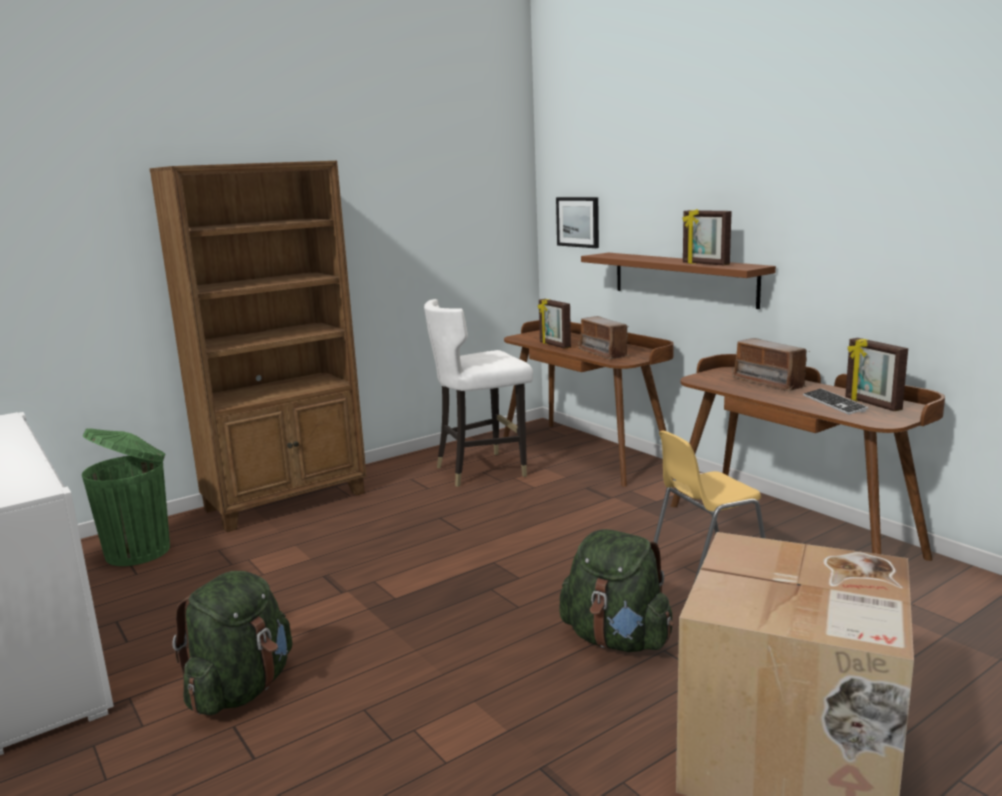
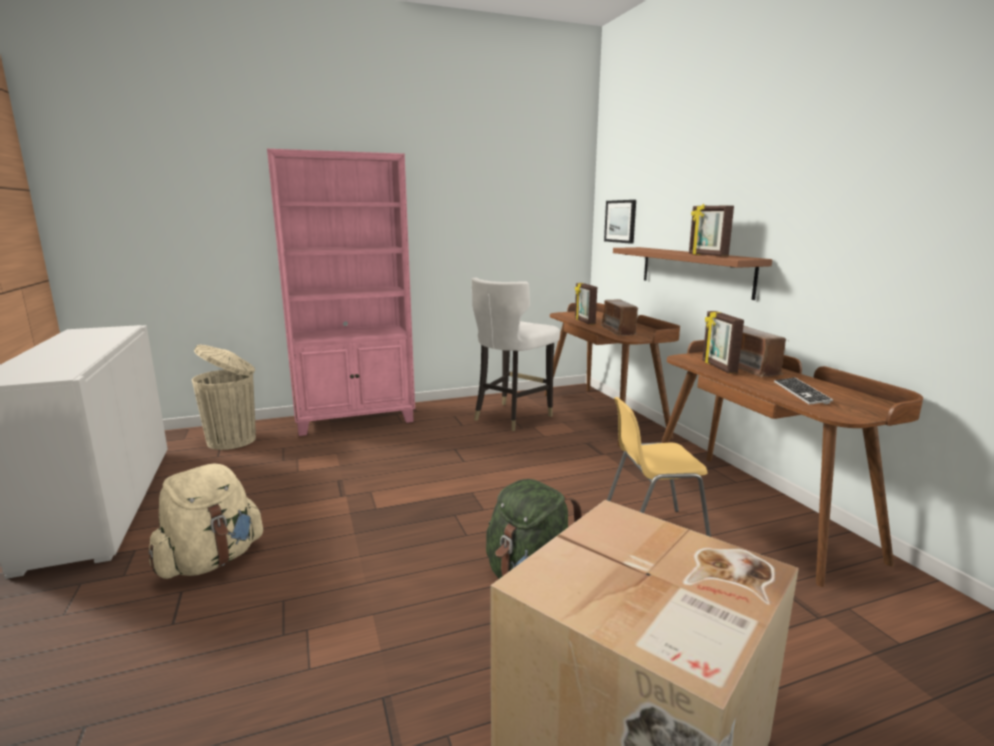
camera: 15 degrees right, 0 degrees up
(140, 551) = (233, 440): green trash can -> beige trash can
(241, 689) = (211, 561): green backpack -> beige backpack
(287, 501) = (356, 420): brown bookcase -> pink bookcase
(481, 470) = (512, 417): white chair -> white chair turned 45 degrees counterclockwise
(872, 404) = (842, 398): picture frame -> picture frame (718, 367)

